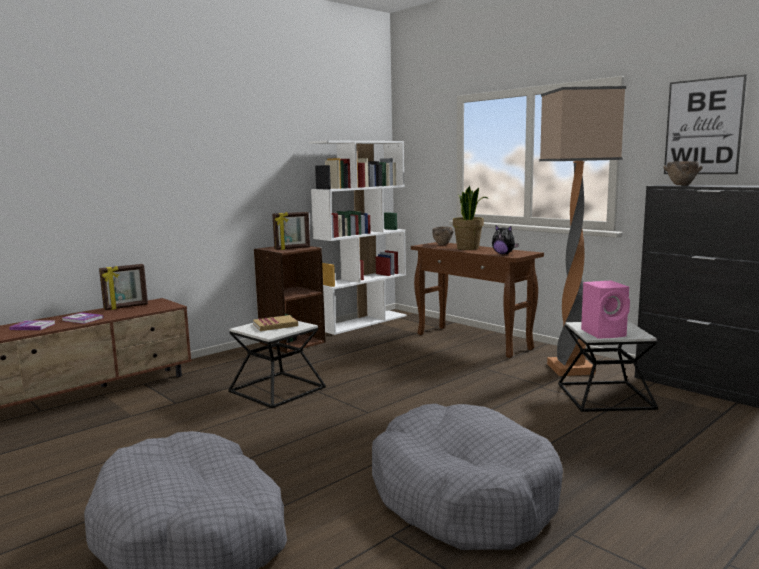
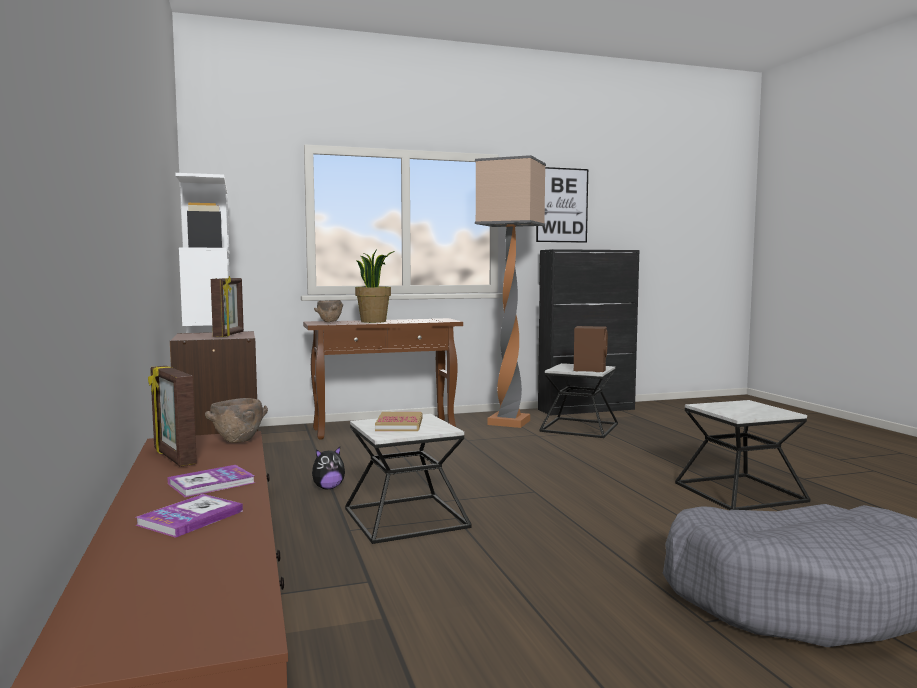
camera: 65 degrees left, 5 degrees down
(126, 307) = (173, 457): picture frame -> picture frame turned 150 degrees clockwise
(462, 495) = (739, 492): grey dog bed -> side table
(503, 254) = (433, 321): plush toy -> plush toy (328, 488)
(605, 333) = (590, 369): pink speaker -> brown speaker
(682, 185) = (572, 249): brown bowl -> brown bowl (239, 441)

